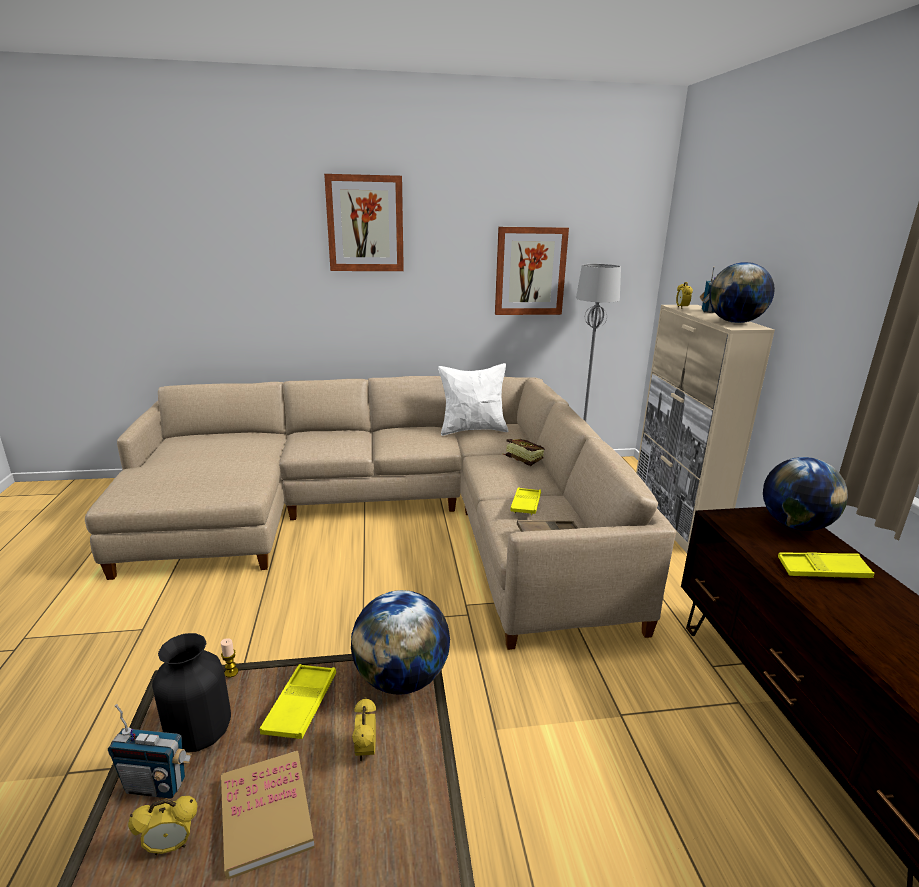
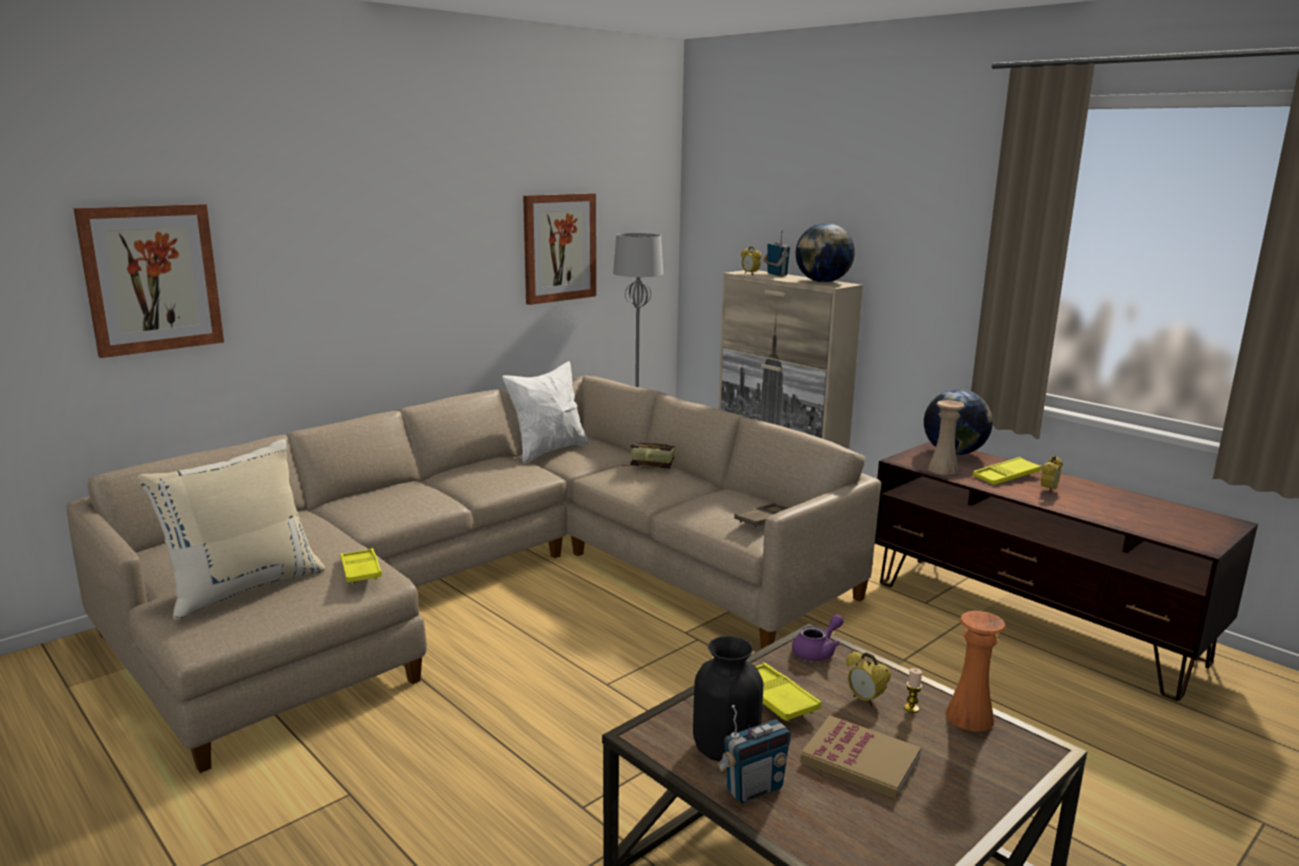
camera: 35 degrees left, 5 degrees down
(171, 846) = (829, 807): alarm clock -> alarm clock (1048, 490)
(175, 474) = (243, 587): none -> beige pillow
(231, 672) = (677, 705): candle -> candle (911, 708)
(365, 224) = (370, 199): picture -> picture (152, 279)
(402, 678) = (817, 652): globe -> purple teapot
(425, 832) = (969, 717): none -> orange vase
(525, 504) = (710, 503): yellow tray -> yellow tray (361, 571)
(753, 540) = (943, 469): none -> beige vase

